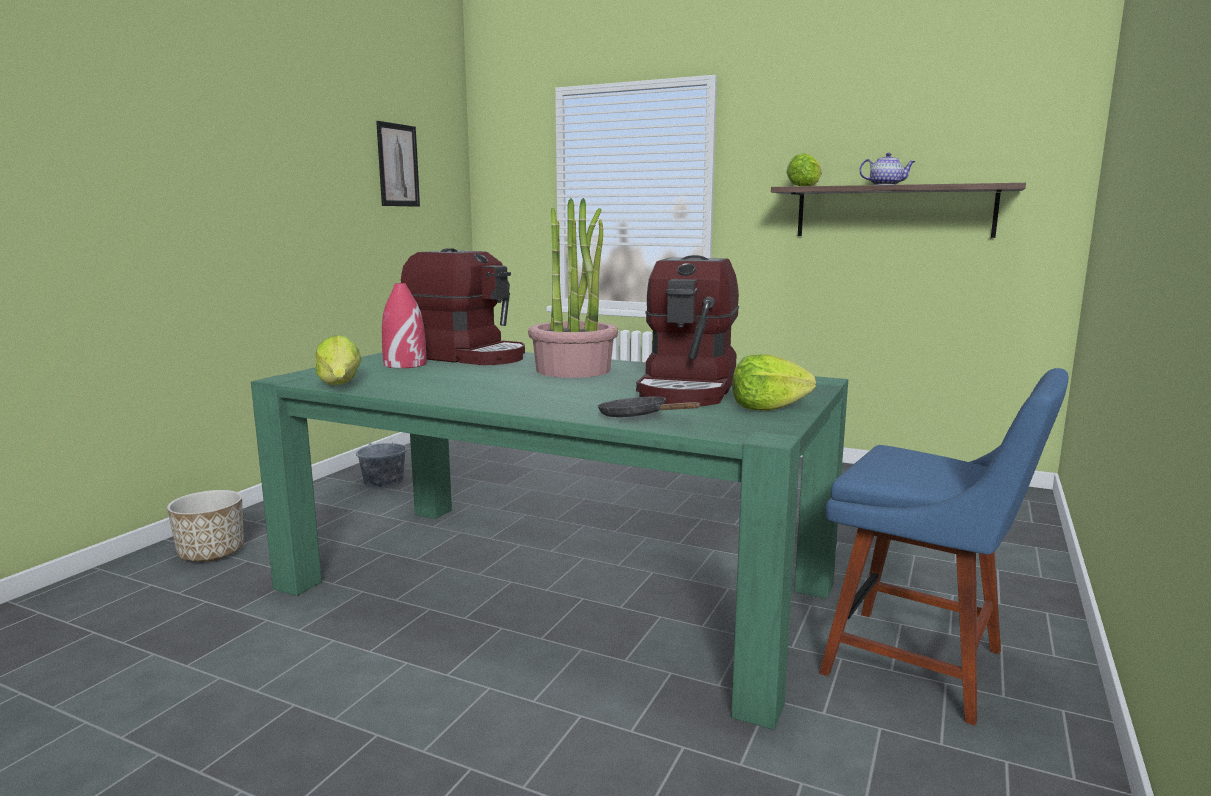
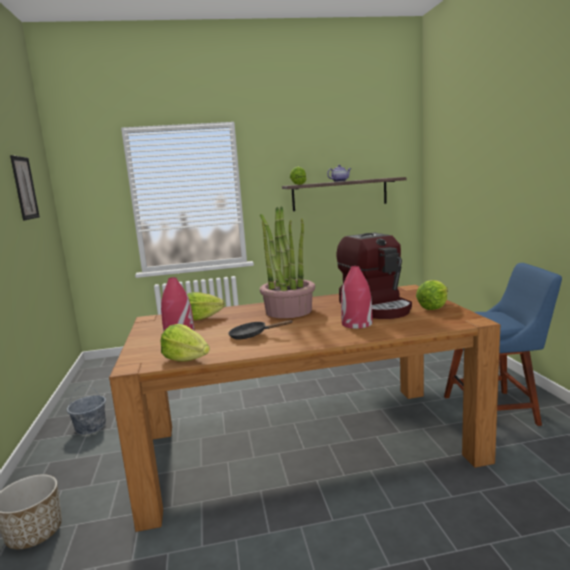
camera: 35 degrees left, 0 degrees up
(469, 356) = (201, 318): coffee machine -> lettuce
(554, 587) = (306, 445): green dining table -> brown dining table
(599, 399) = (356, 324): none -> red vase
(638, 417) = (404, 328): black frying pan -> black frying pan (252, 335)

